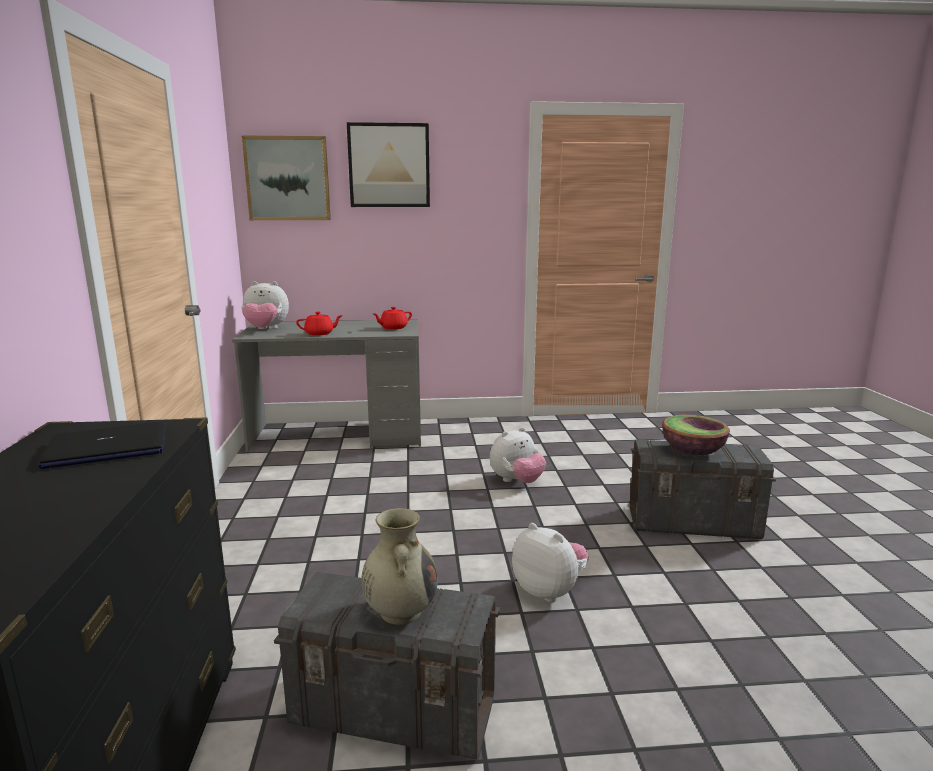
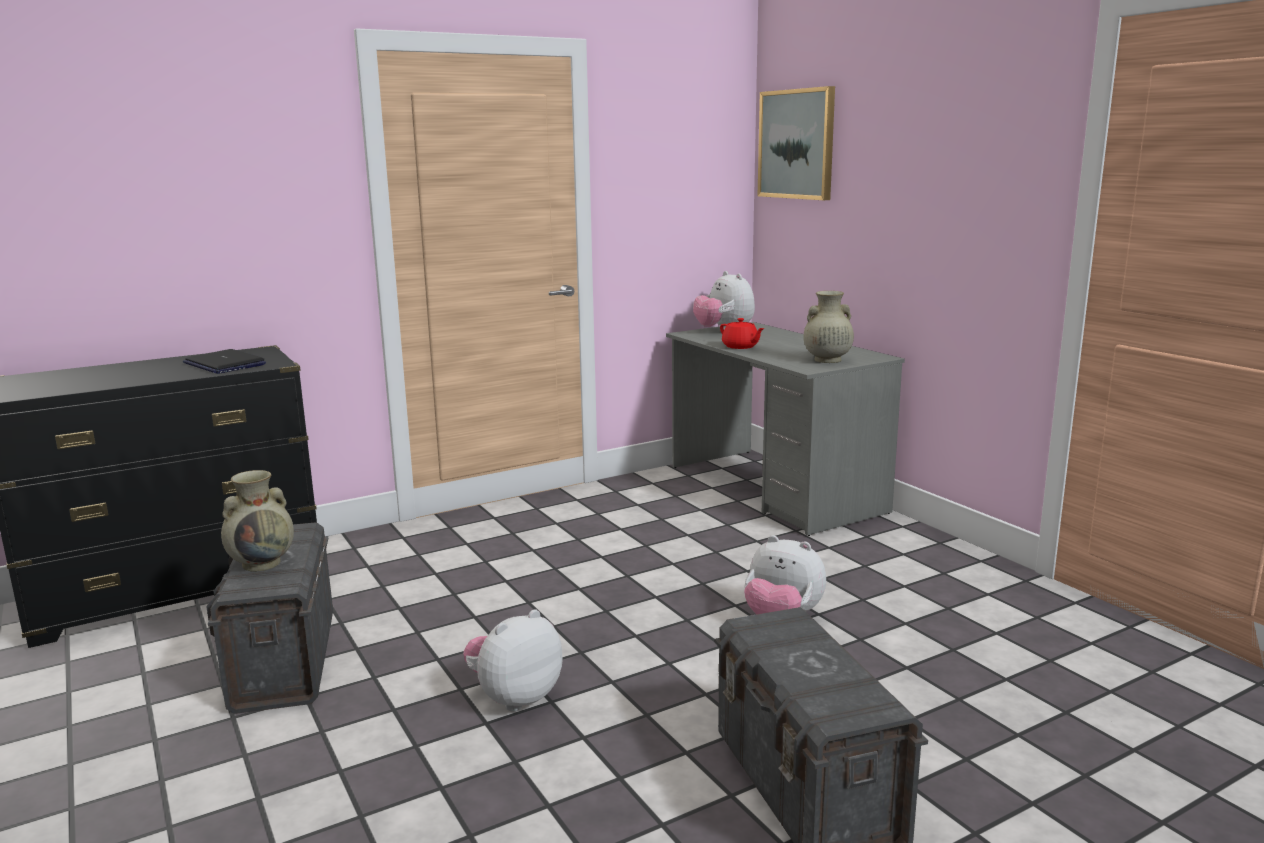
camera: 65 degrees right, 0 degrees up
(389, 165) = (895, 123): picture -> none
(393, 328) = (826, 360): red teapot -> beige vase
(549, 590) = (514, 697): plush toy -> plush toy turned 150 degrees counterclockwise
(692, 451) = (798, 656): bowl -> none

